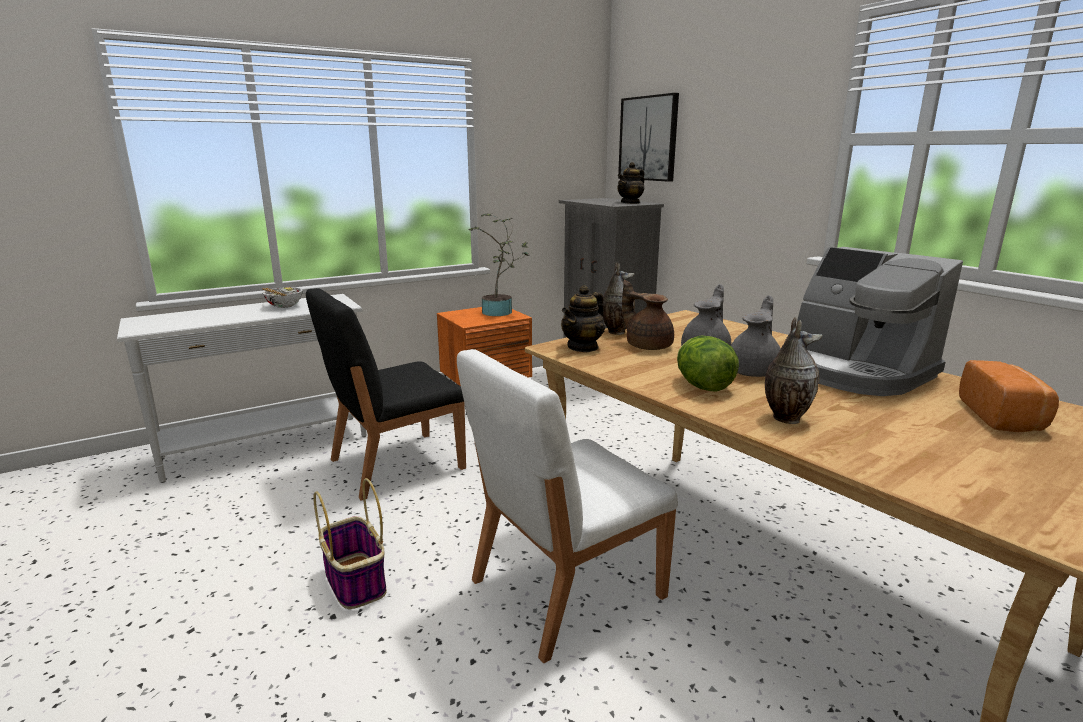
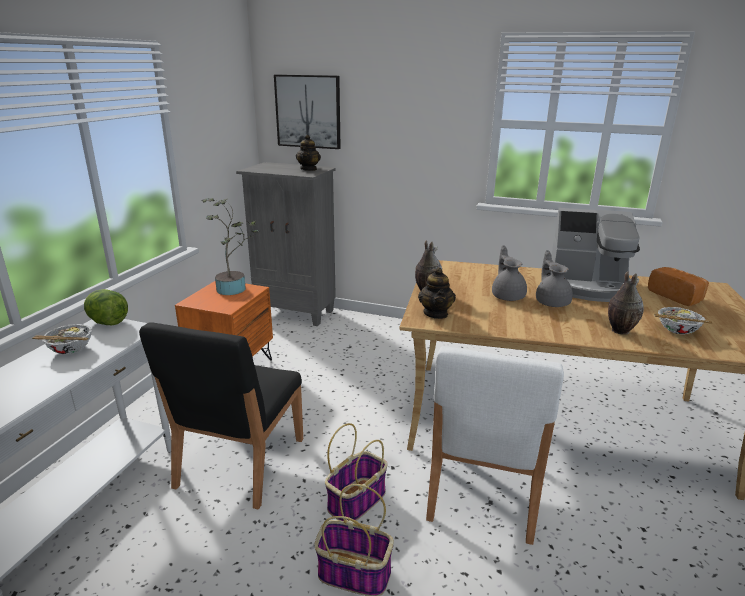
camera: 40 degrees left, 5 degrees up
(439, 532) = (357, 500): none -> basket
(647, 346) = (467, 299): brown teapot -> none
(703, 386) = (552, 322): lettuce -> lettuce (108, 322)
(892, 445) = (677, 331): none -> bowl

